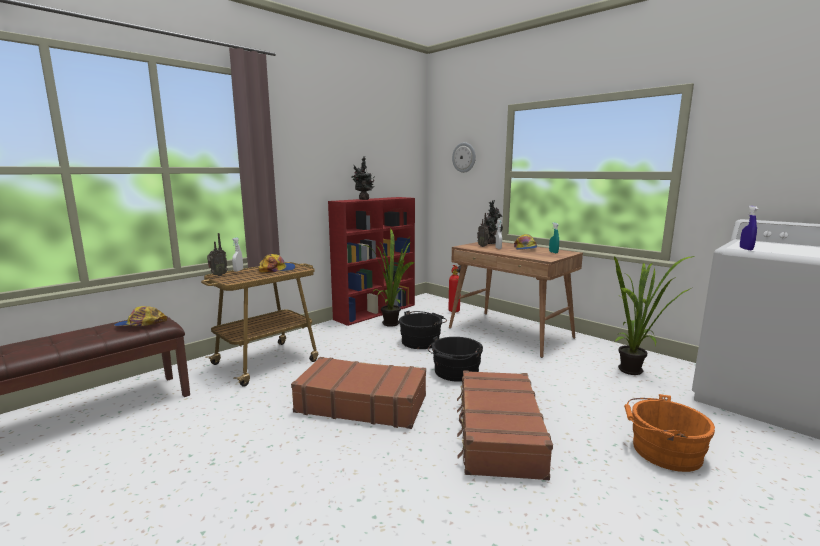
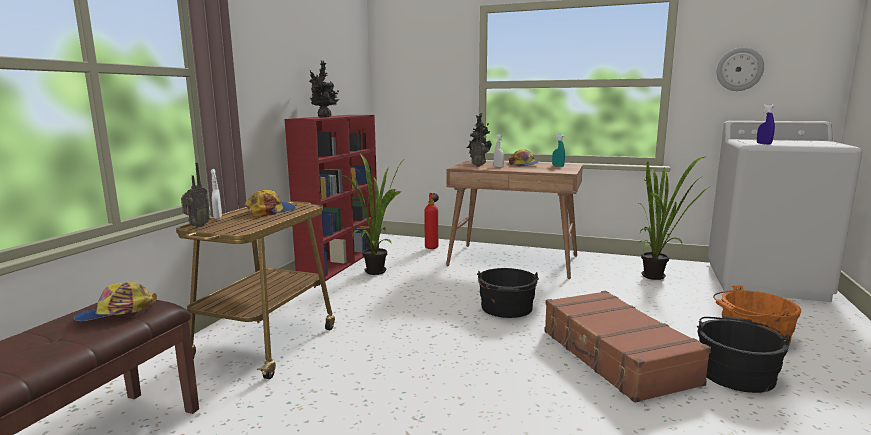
camera: 25 degrees left, 0 degrees up
(362, 403) = (447, 362): brown suitcase -> none
(422, 341) = (434, 284): black bucket -> black bucket (735, 372)
(464, 157) = (424, 66): wall clock -> wall clock (739, 69)

